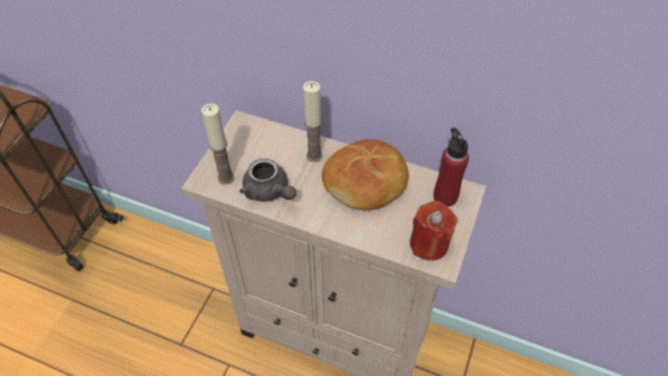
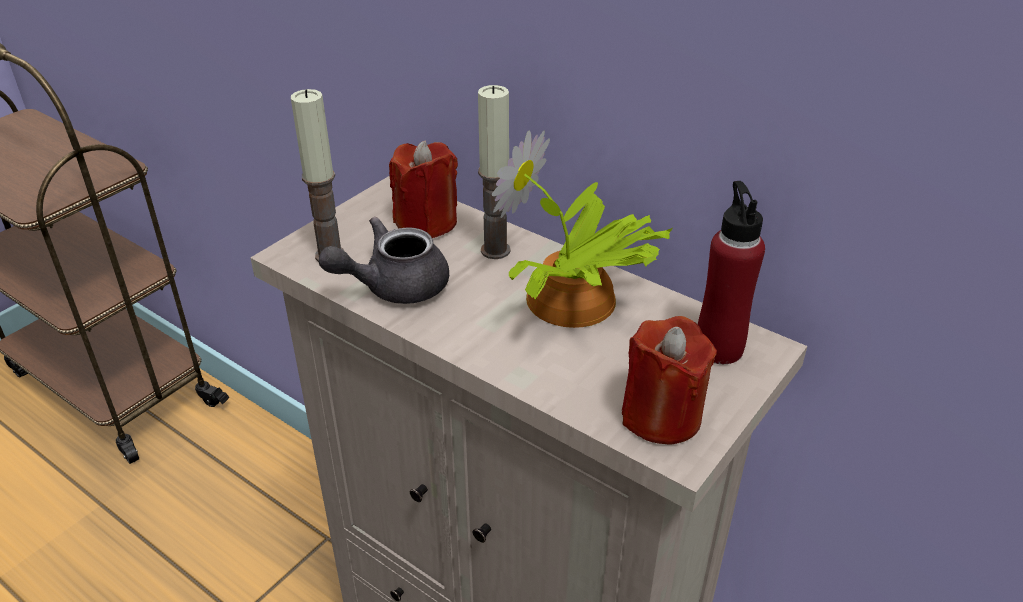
camera: 15 degrees right, 15 degrees down
(269, 192) = (393, 286): grey teapot -> grey teapot turned 90 degrees clockwise
(270, 143) = (426, 222): none -> red candle
(366, 183) = (573, 303): bread -> potted plant

